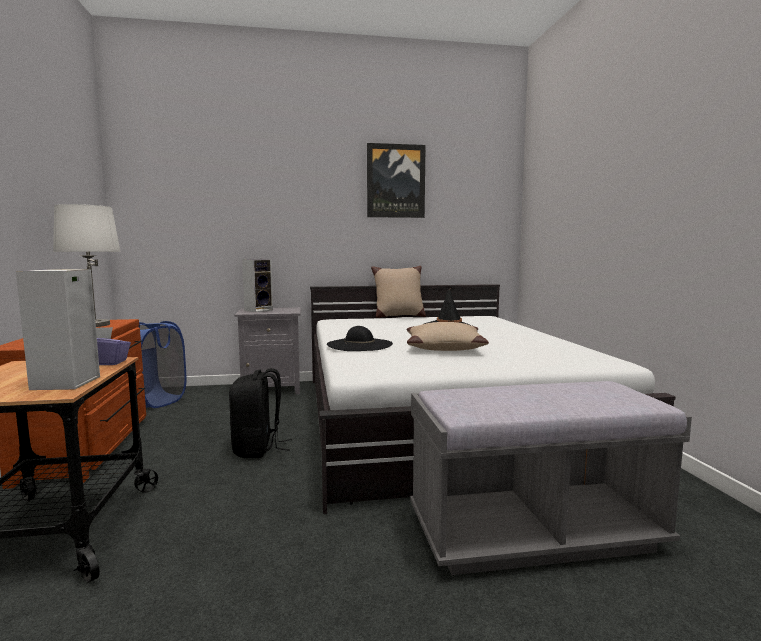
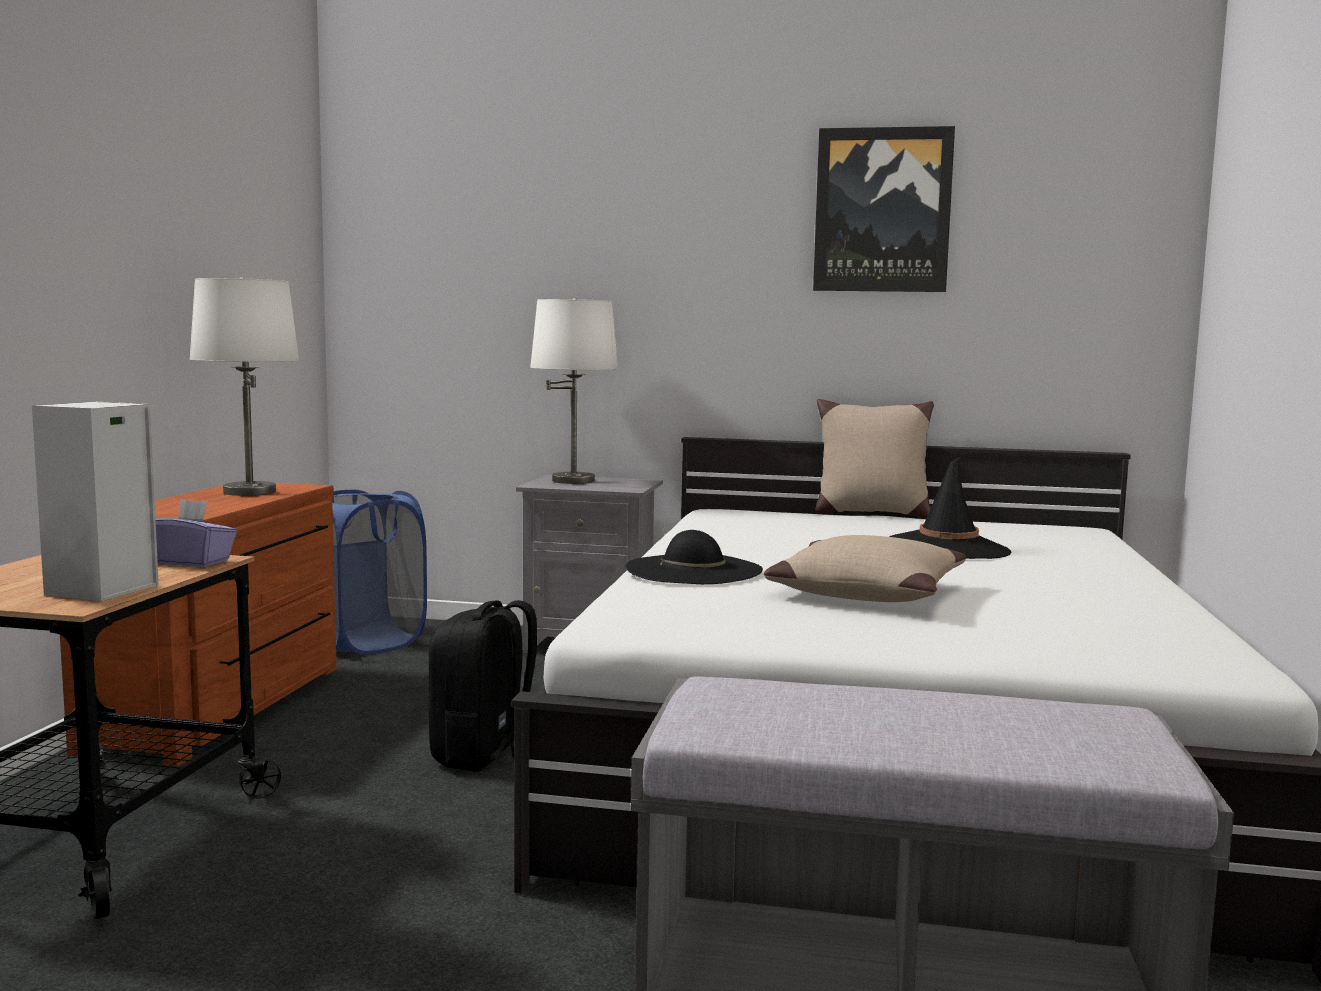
camera: 20 degrees right, 0 degrees up
(259, 310) = (573, 480): speaker -> white table lamp

